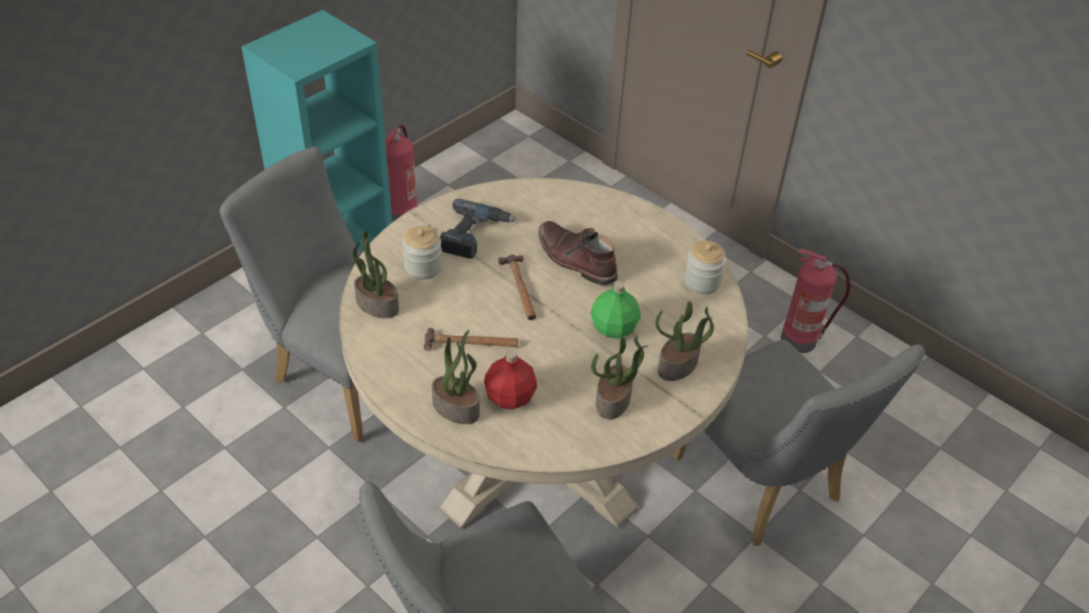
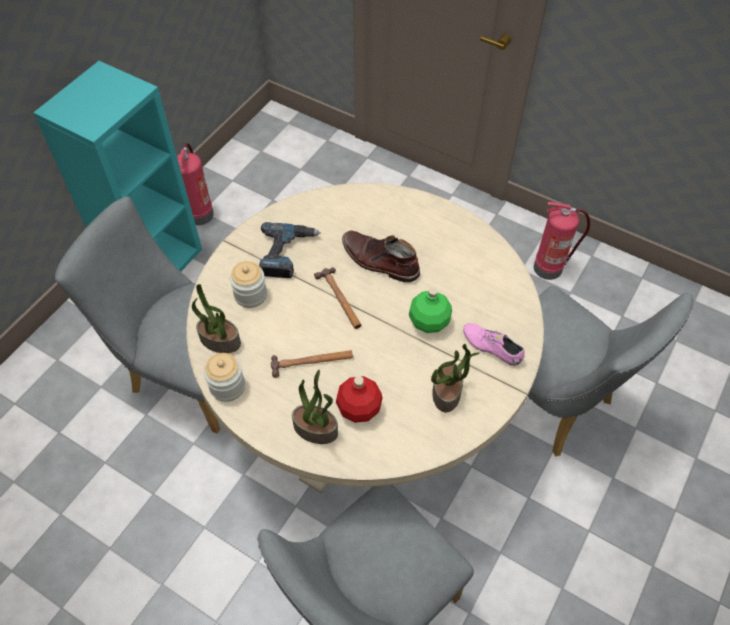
camera: 10 degrees left, 10 degrees up
(678, 366) = (491, 347): potted plant -> pink shoe
(702, 282) = (490, 262): jar -> jar (227, 386)

